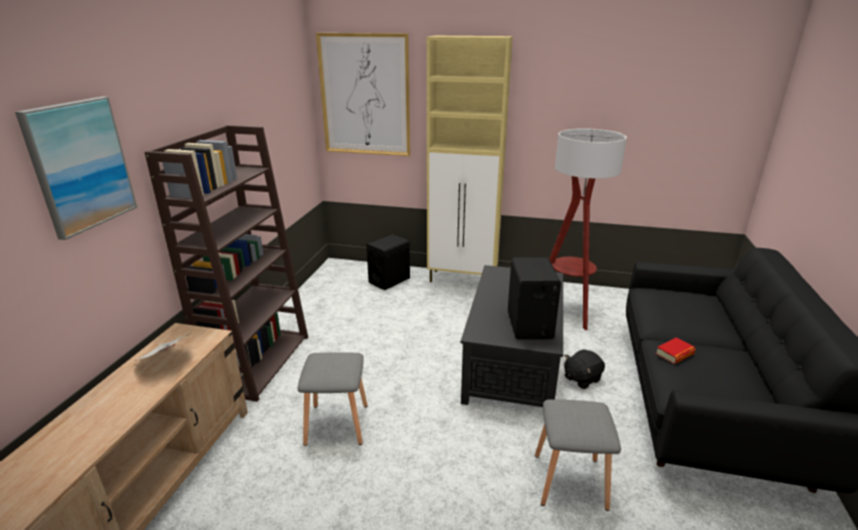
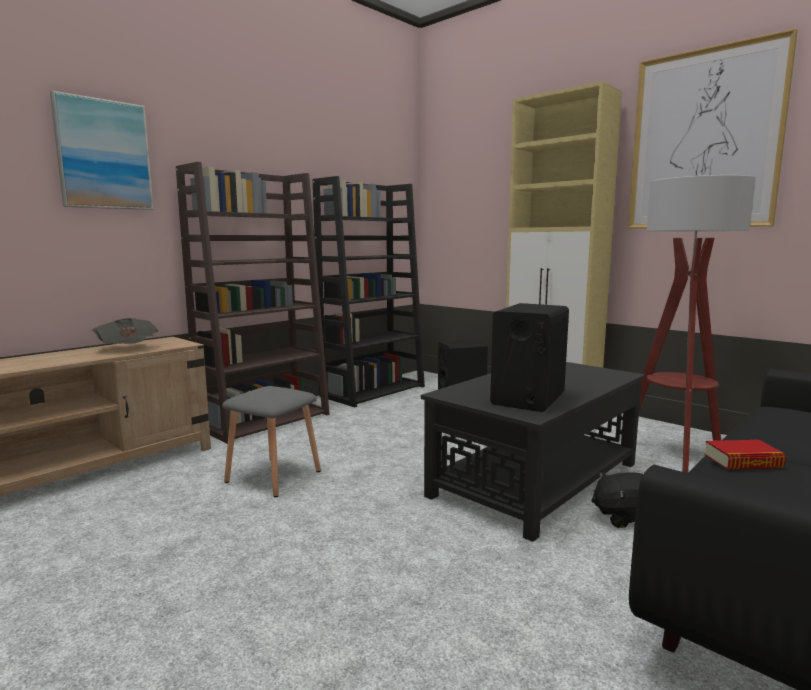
camera: 30 degrees right, 15 degrees down
(316, 296) = (373, 391): none -> black bookcase
(365, 95) = (464, 184): picture -> picture (704, 140)
(571, 480) = (488, 610): grey stool -> none

